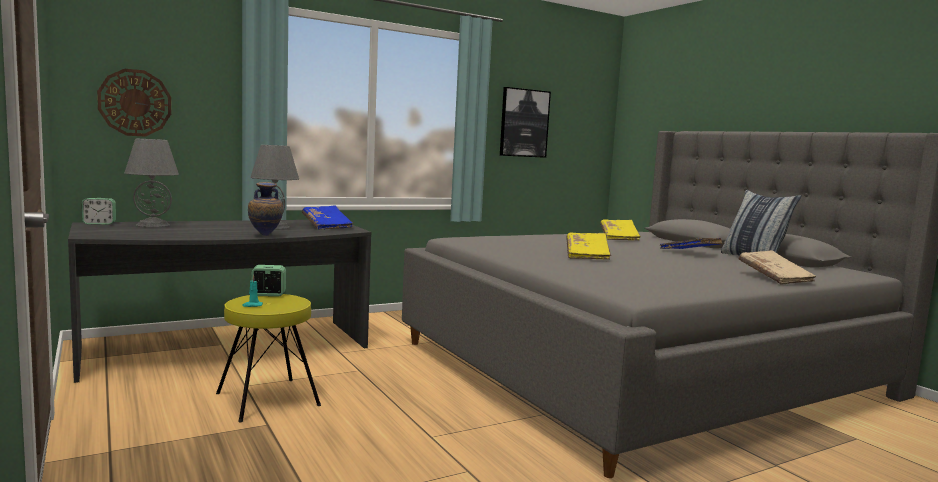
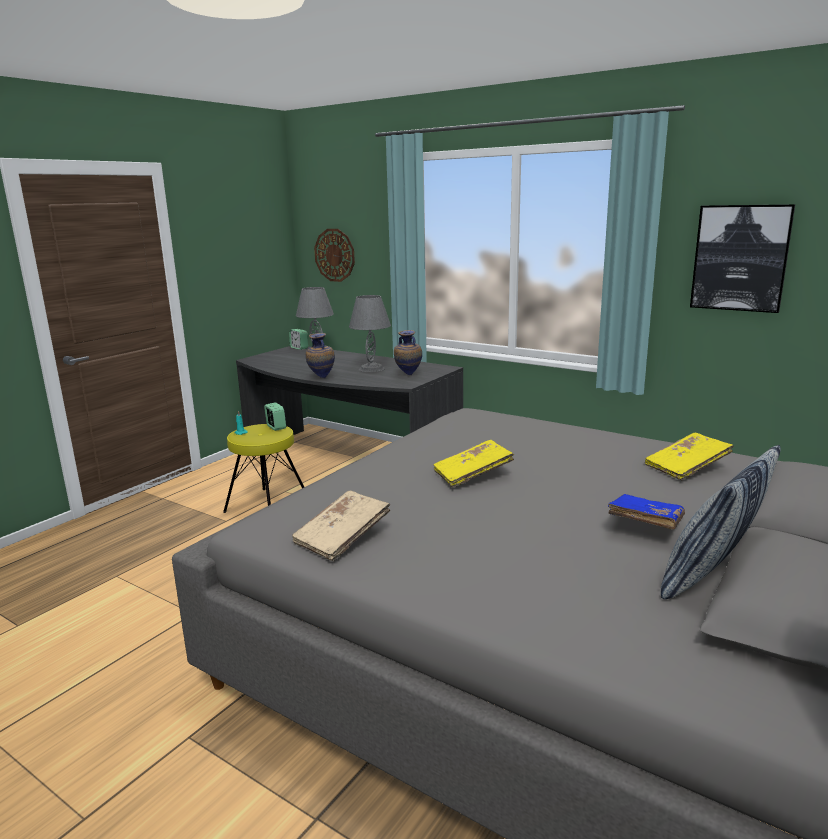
camera: 65 degrees right, 10 degrees up
(327, 226) = (408, 375): blue book -> vase
(774, 278) = (515, 604): beige book -> beige book (342, 538)

